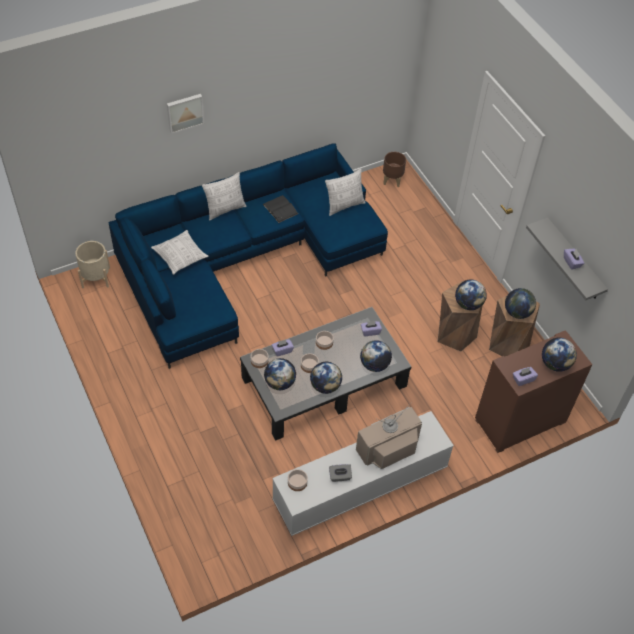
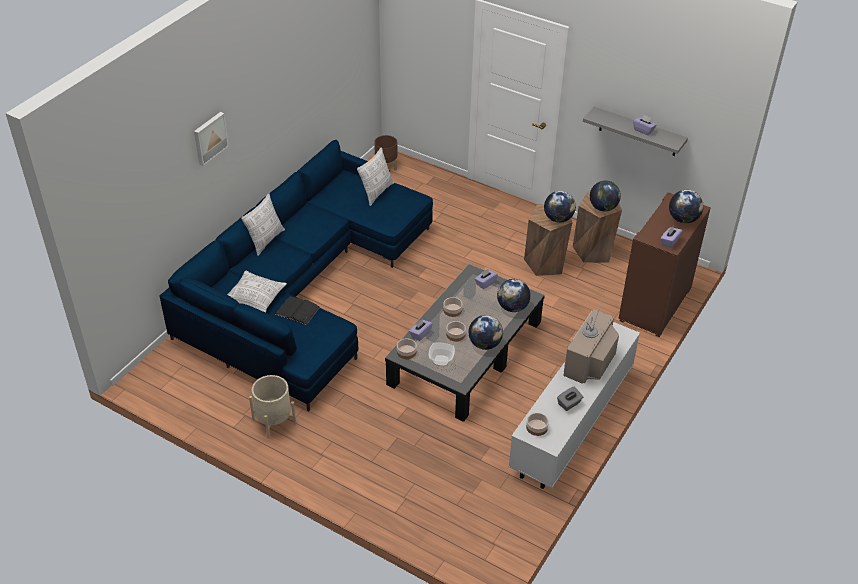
camera: 30 degrees left, 10 degrees down
(96, 277) = (163, 366): beige planter -> beige planter (274, 421)
(279, 383) = (441, 361): globe -> bowl
(280, 209) = (319, 218): black book -> black book (297, 310)

